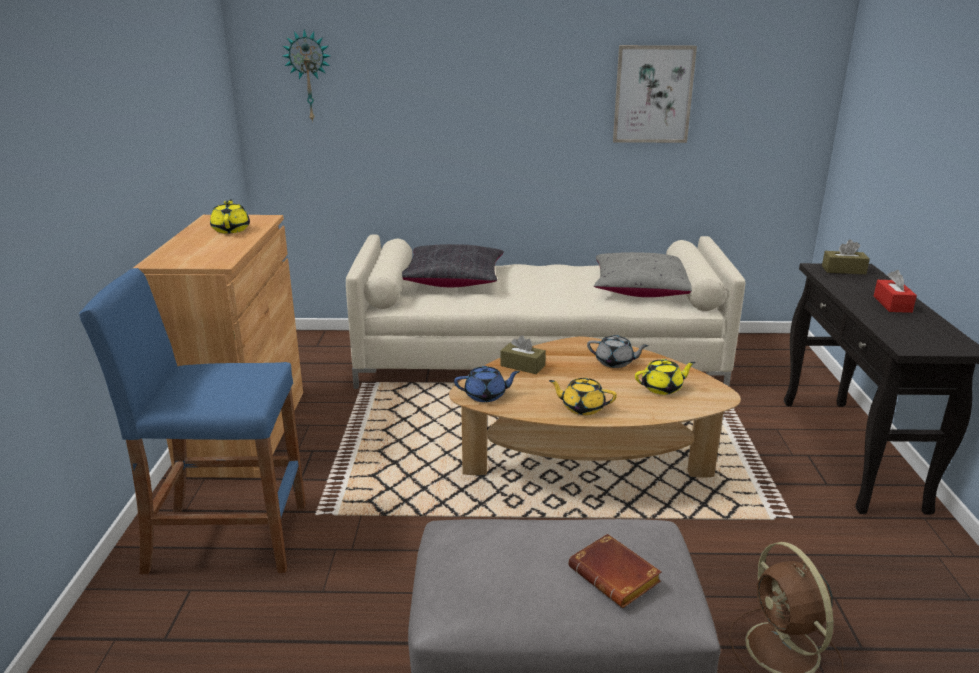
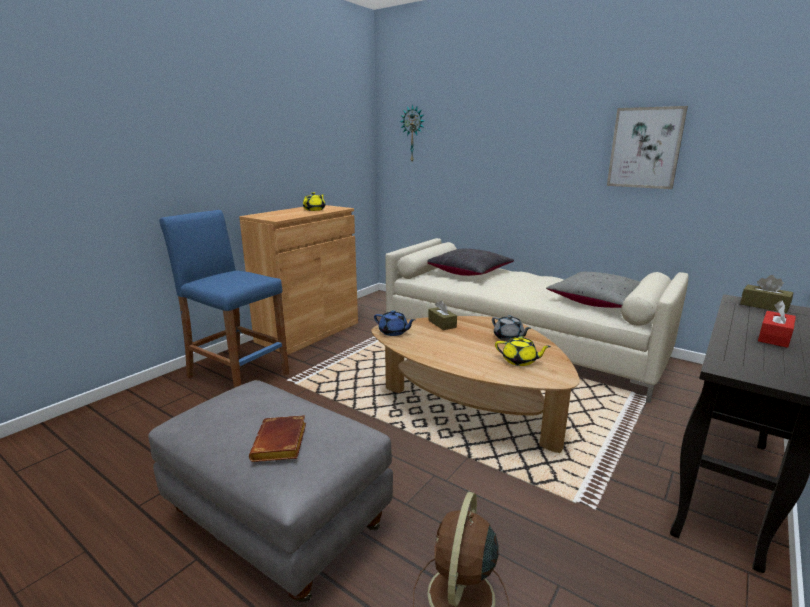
camera: 35 degrees right, 5 degrees down
(582, 407) = (442, 355): yellow teapot -> none

